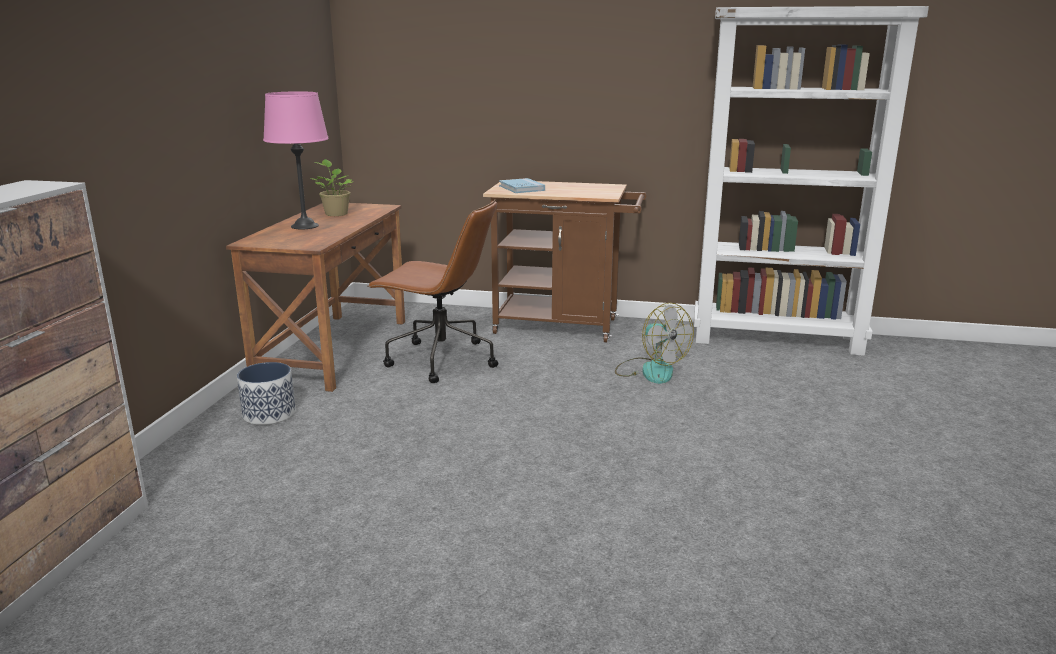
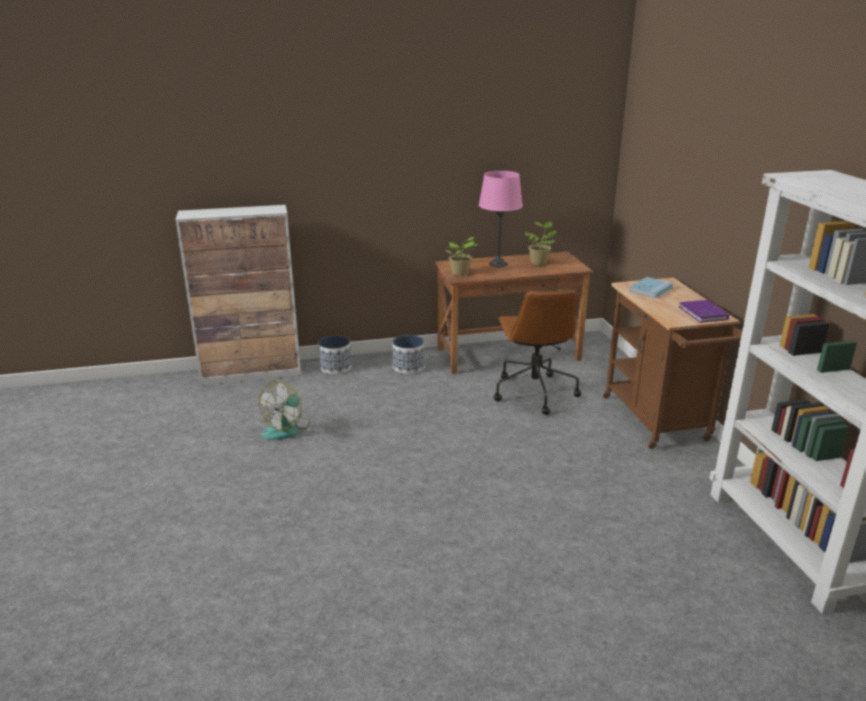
camera: 65 degrees right, 5 degrees up
(176, 469) = (336, 367): none -> planter
(300, 243) = (460, 274): none -> potted plant
(599, 187) = (703, 313): none -> purple book
(650, 370) = (618, 482): fan -> fan (287, 429)

